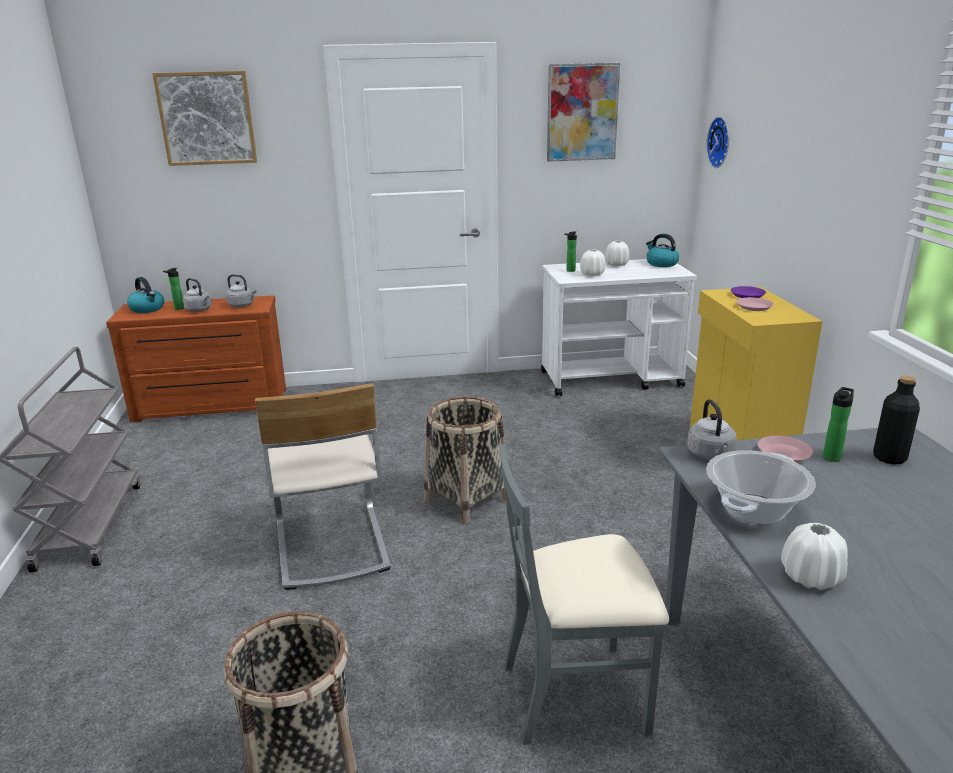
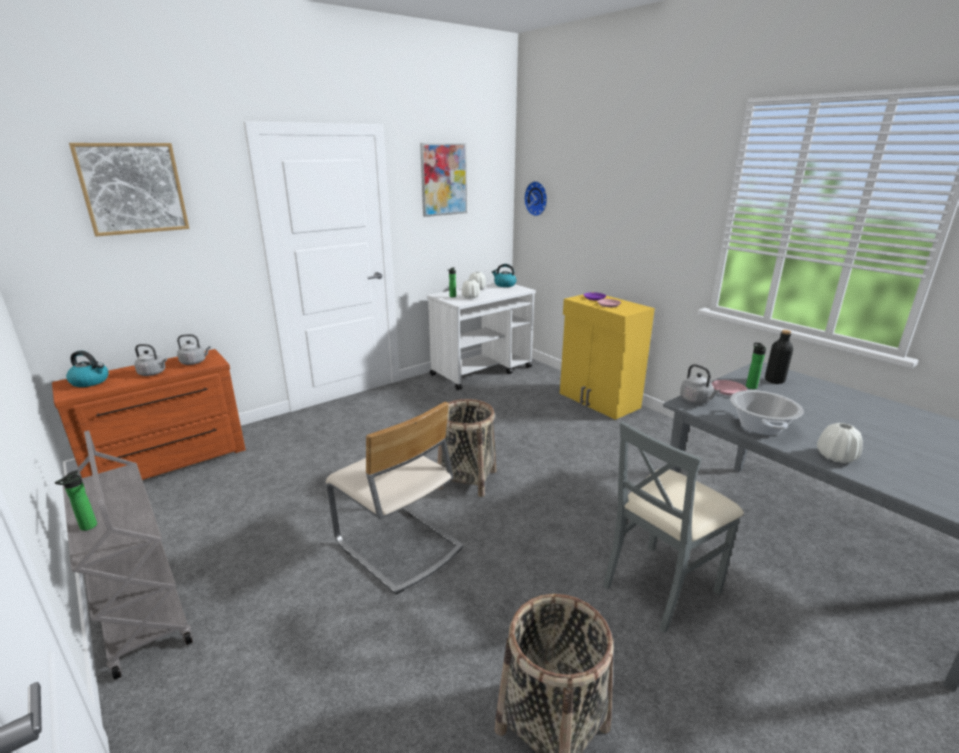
camera: 30 degrees left, 0 degrees up
(178, 308) = (126, 376): bottle -> bottle (86, 528)

